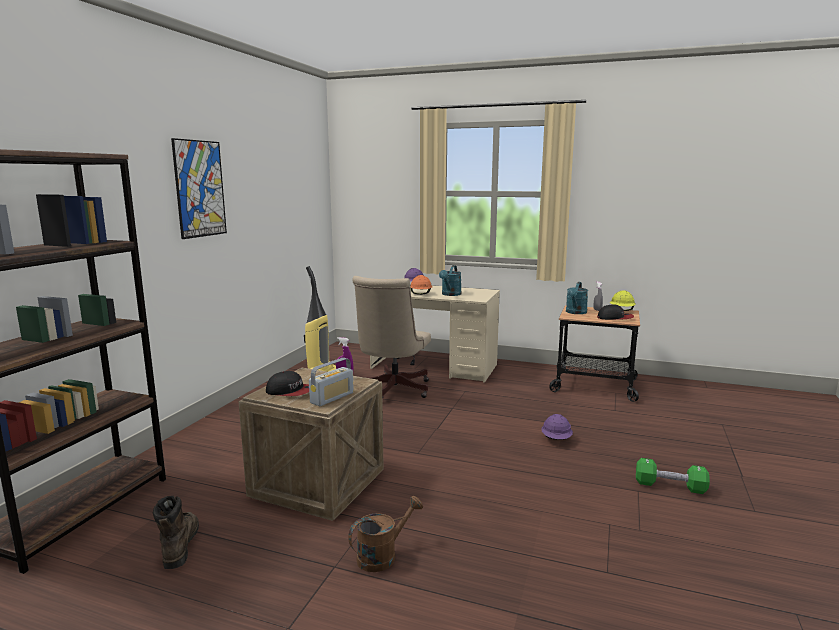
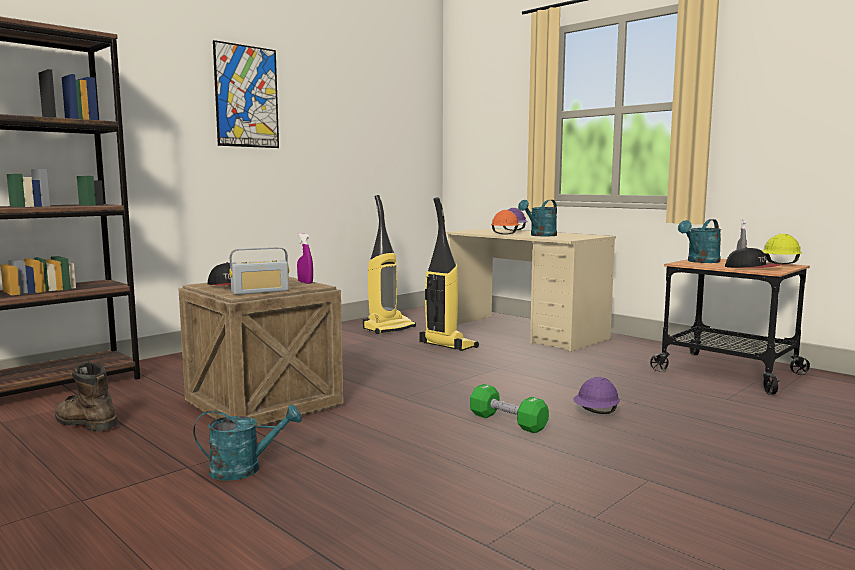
camera: 25 degrees right, 5 degrees down
(179, 545) = (85, 423): brown boot -> brown boot turned 75 degrees counterclockwise
(382, 555) = (245, 469): brown watering can -> turquoise watering can
(392, 390) = (447, 346): beige office chair -> vacuum cleaner
(670, 486) = (708, 485): green dumbbell -> green dumbbell (507, 422)

